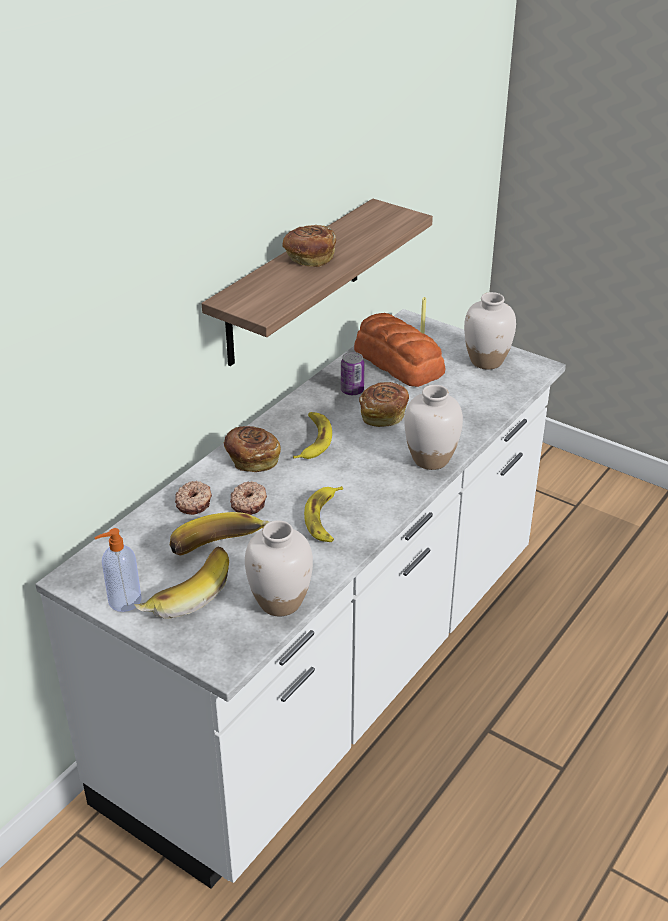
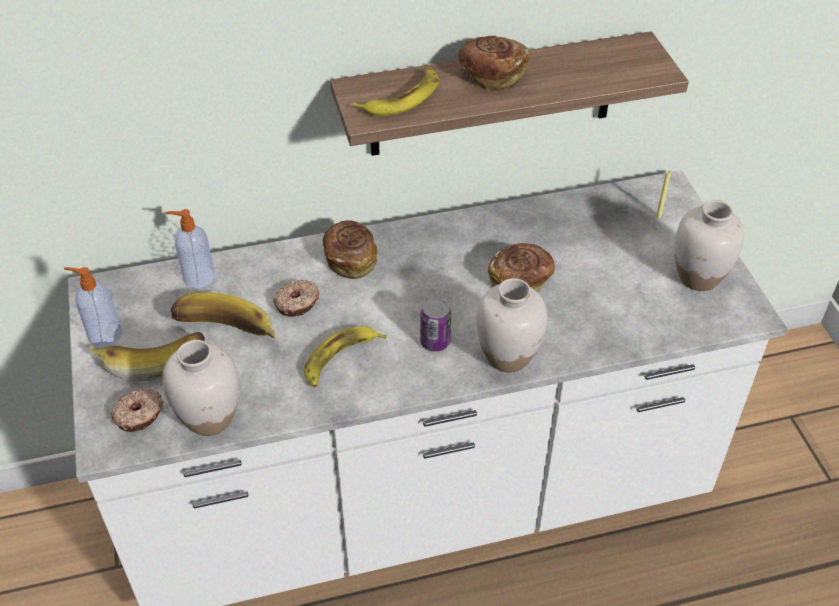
camera: 40 degrees right, 10 degrees up
(149, 527) = (197, 277): none -> soap dispenser
(194, 503) = (256, 275): donut -> donut (139, 415)
(313, 440) = (424, 270): banana -> banana (402, 98)
(352, 391) = (521, 237): can -> can (435, 342)
(398, 361) = (605, 228): bread -> none

